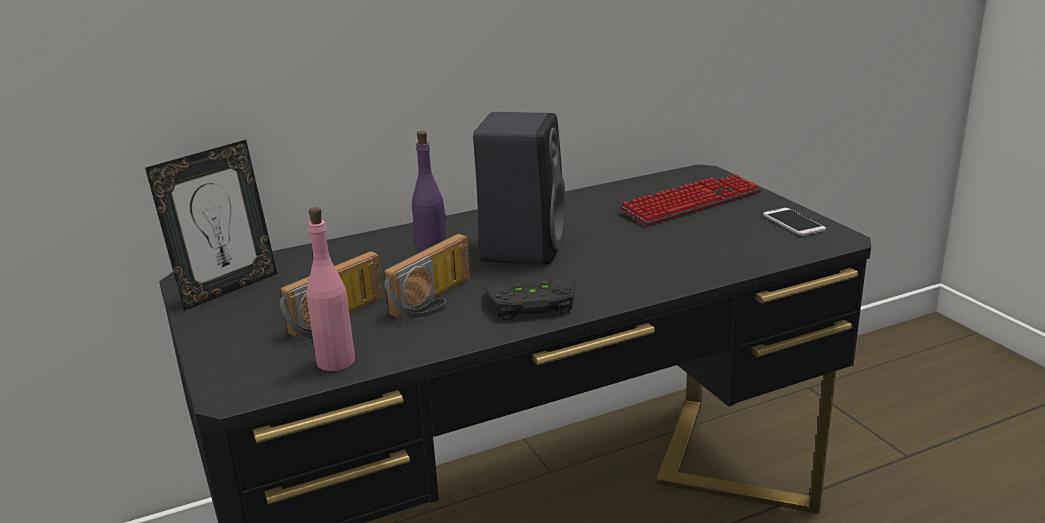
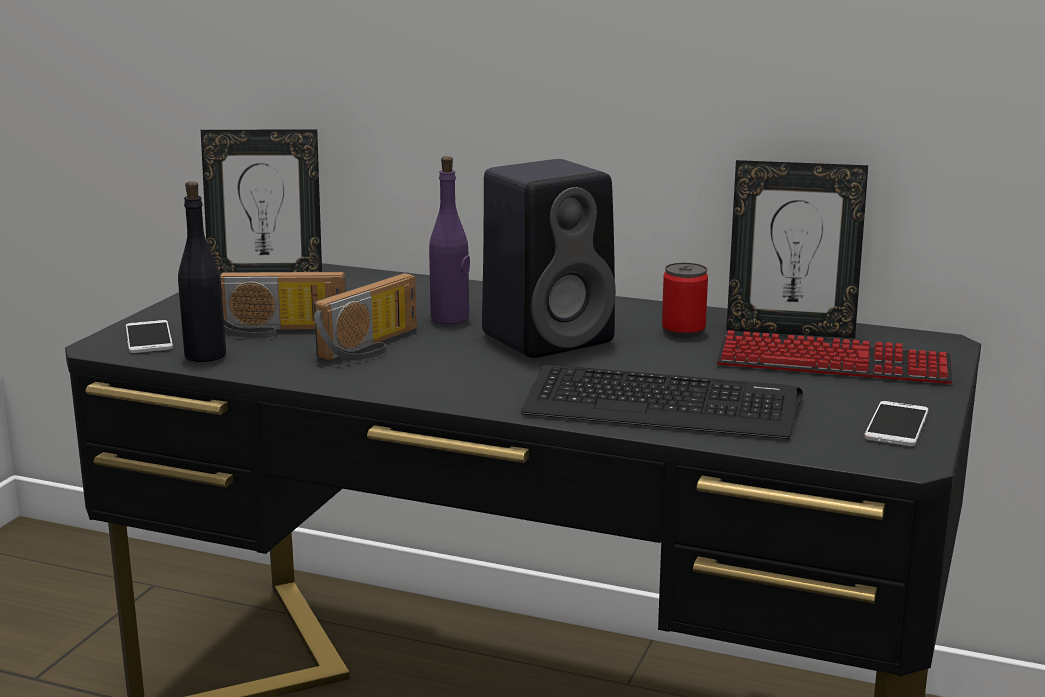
camera: 45 degrees right, 5 degrees down
(252, 371) = (149, 338): none -> phone
(336, 361) = (206, 355): pink bottle -> black bottle
(435, 300) = (373, 346): radio -> radio turned 45 degrees counterclockwise
(531, 305) = (430, 381): black game controller -> none
(579, 213) = (683, 331): none -> can
(627, 192) = (790, 331): none -> picture frame
(681, 261) = (661, 406): none -> keyboard

